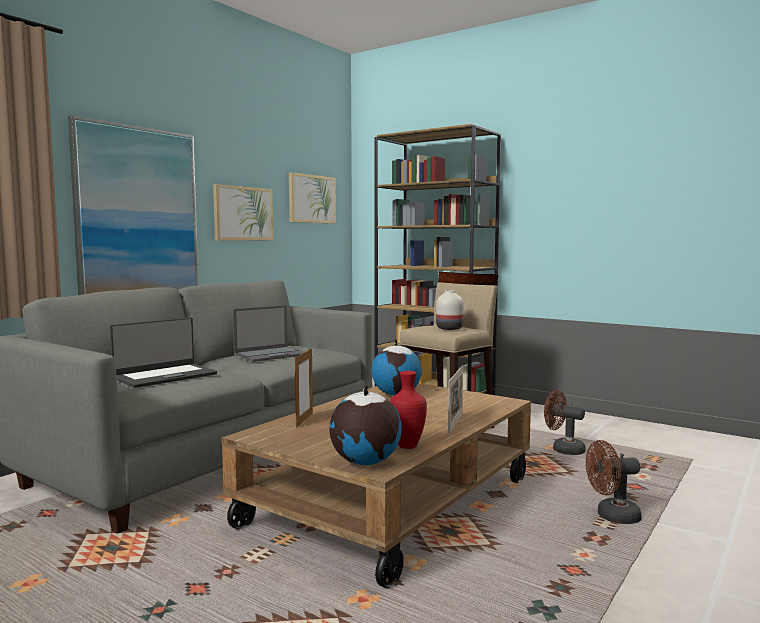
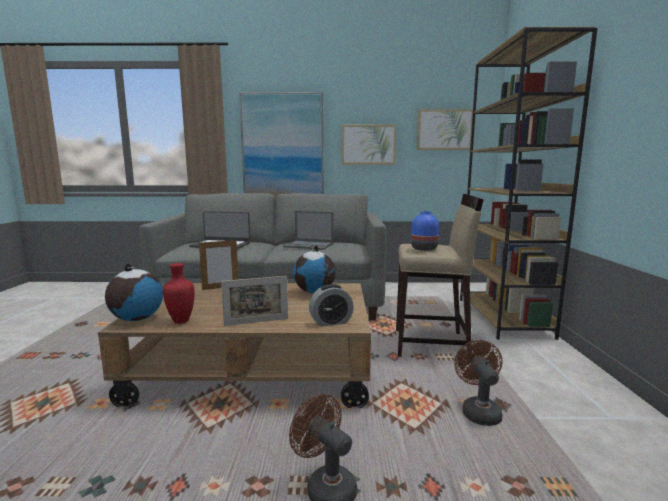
camera: 55 degrees right, 5 degrees up
(449, 328) = (424, 249): white vase -> blue vase
(492, 404) = (331, 322): none -> alarm clock

